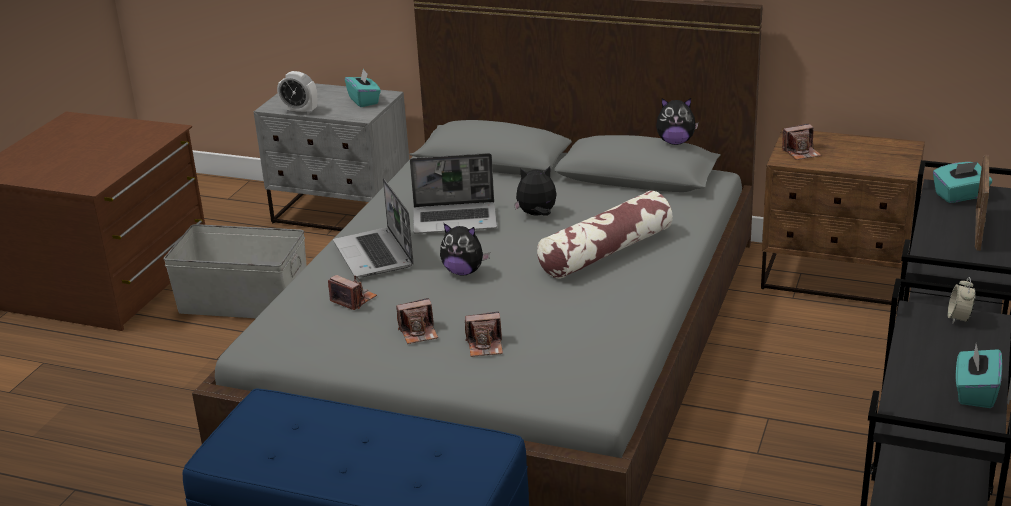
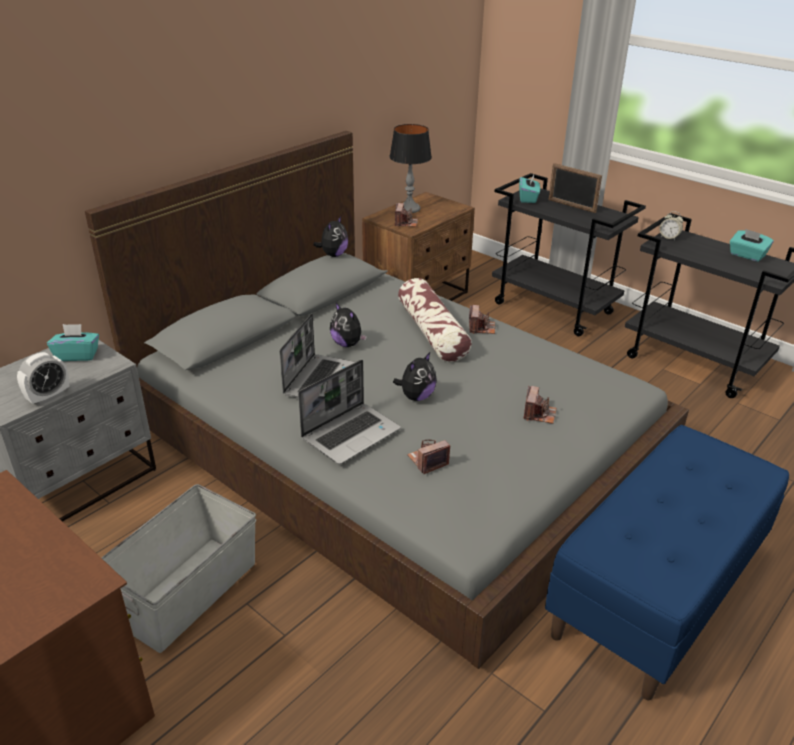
camera: 70 degrees left, 5 degrees up
(375, 255) = (351, 434): laptop -> laptop turned 45 degrees counterclockwise
(418, 333) = (501, 440): camera -> camera (481, 328)
(537, 215) = (347, 344): plush toy -> plush toy turned 60 degrees counterclockwise
(849, 145) = (409, 209): none -> table lamp

